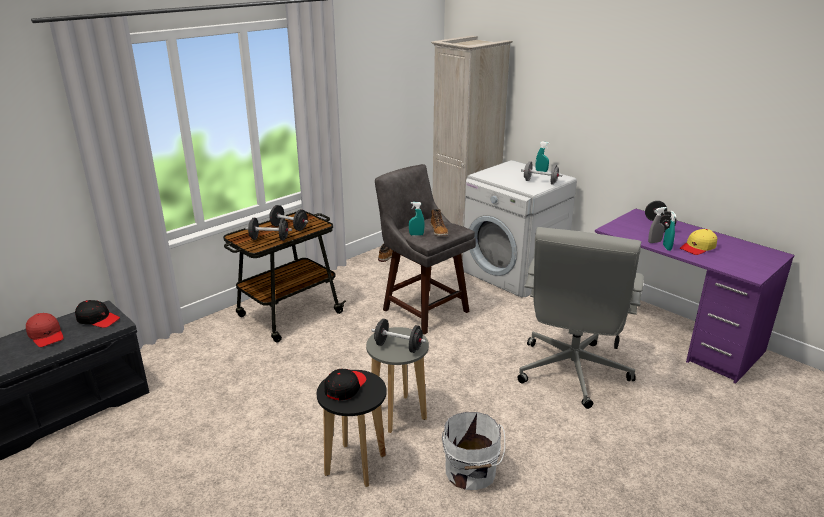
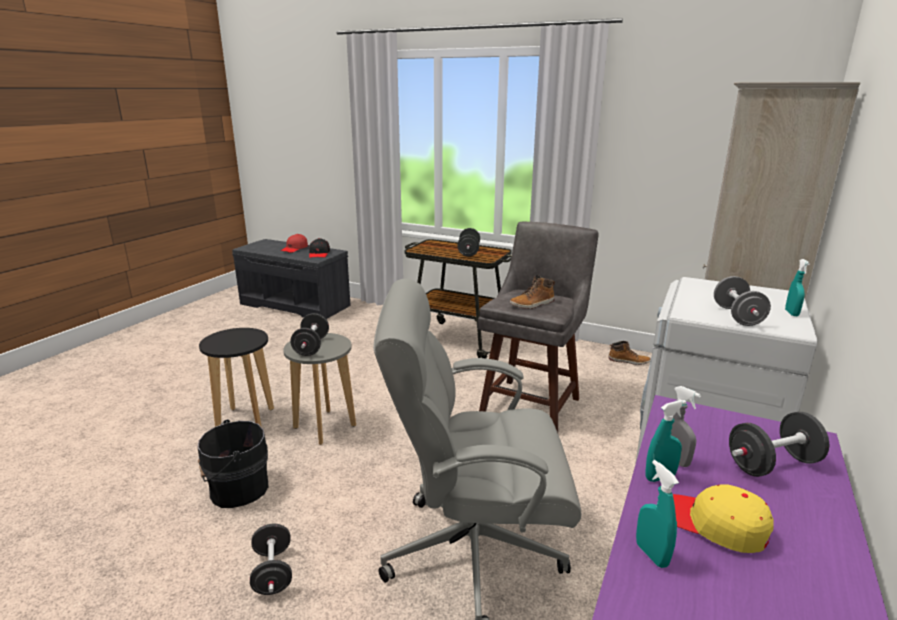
camera: 70 degrees right, 5 degrees down
(269, 239) = (436, 250): black dumbbell -> black dumbbell (273, 572)
(345, 387) = (238, 337): black cap -> none
(416, 235) = (509, 296): turquoise spray bottle -> turquoise spray bottle (651, 554)
(470, 473) = (236, 489): white bucket -> black bucket

